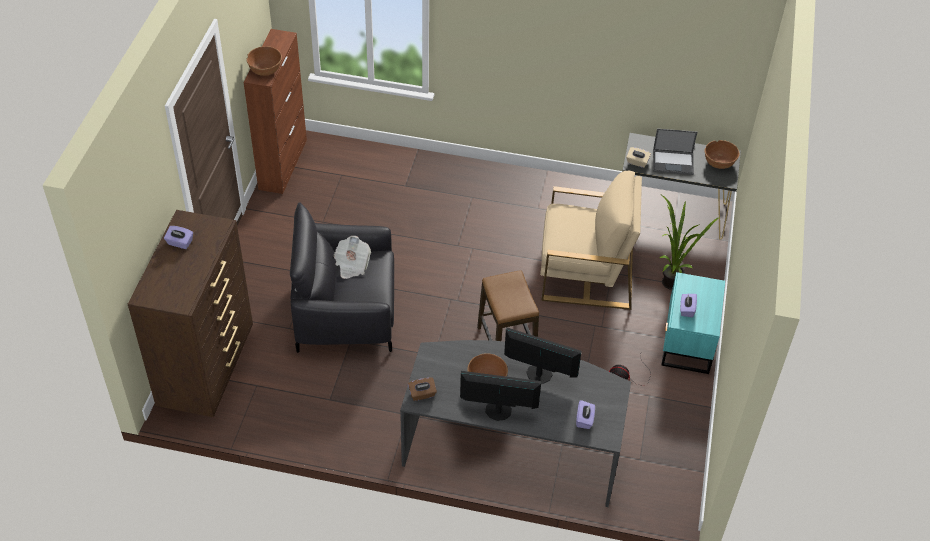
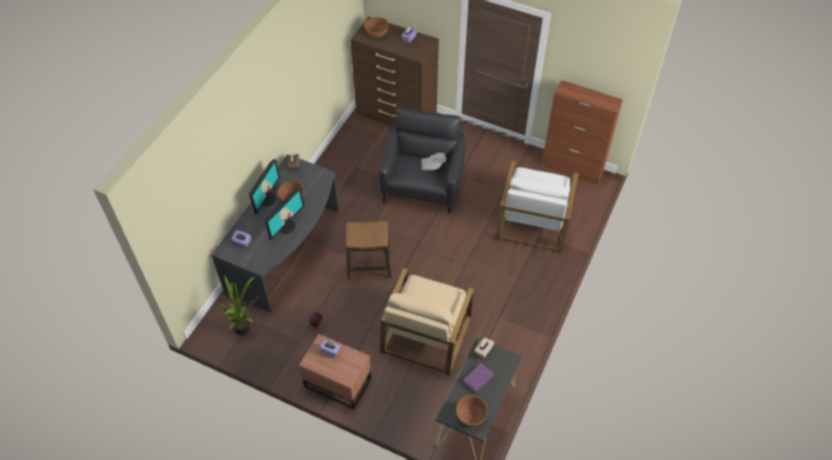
camera: 105 degrees right, 5 degrees up
(265, 70) = (573, 91): brown bowl -> brown bowl (376, 33)
(382, 193) = (533, 220): none -> white armchair
(669, 280) = (402, 389): potted plant -> potted plant (246, 330)
(673, 162) = (478, 379): laptop -> purple book
(686, 342) = (337, 381): turquoise nightstand -> brown nightstand

